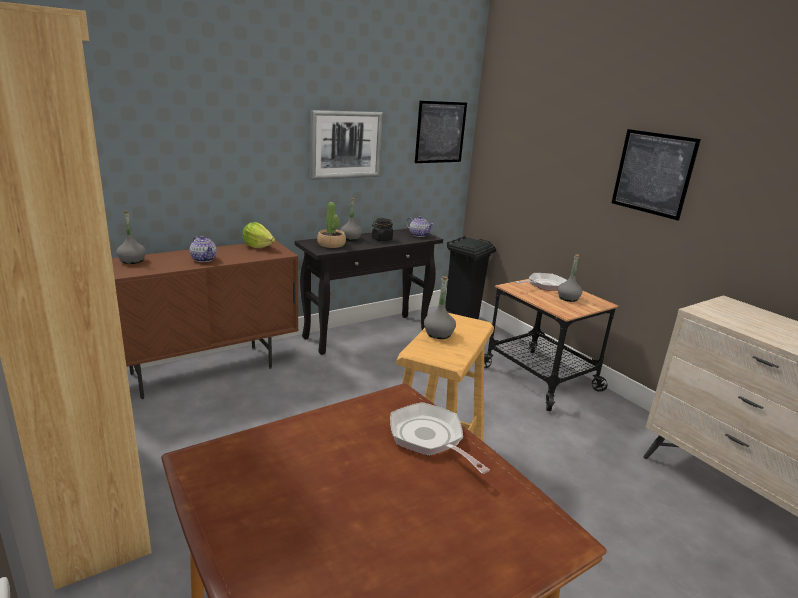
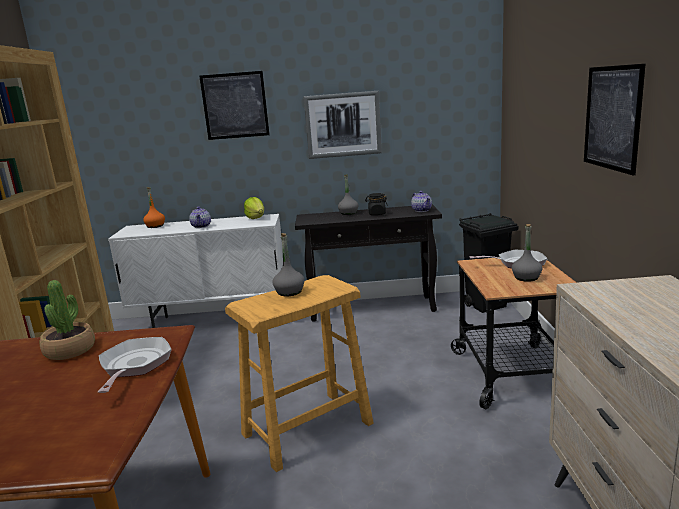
camera: 35 degrees right, 5 degrees down
(132, 261) = (155, 226): grey bottle -> orange bottle
(203, 371) = (213, 321): brown cabinet -> white cabinet
(331, 244) = (322, 217): potted plant -> potted plant (70, 350)
(440, 132) = (454, 104): picture -> picture (235, 105)

